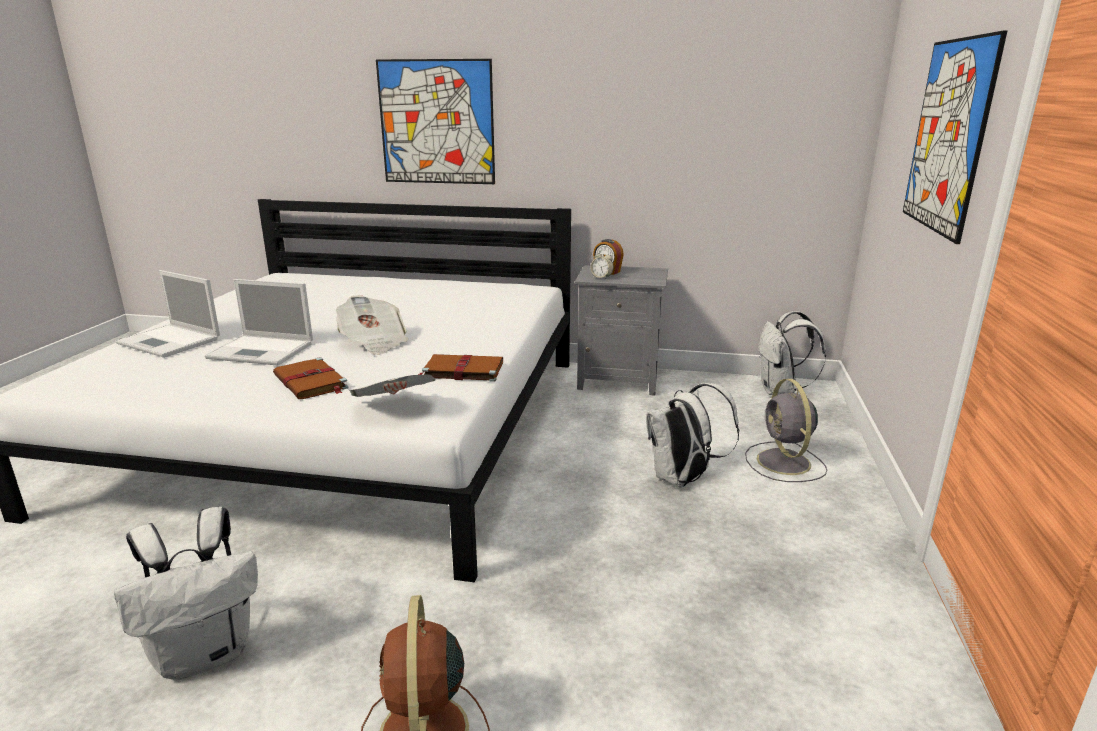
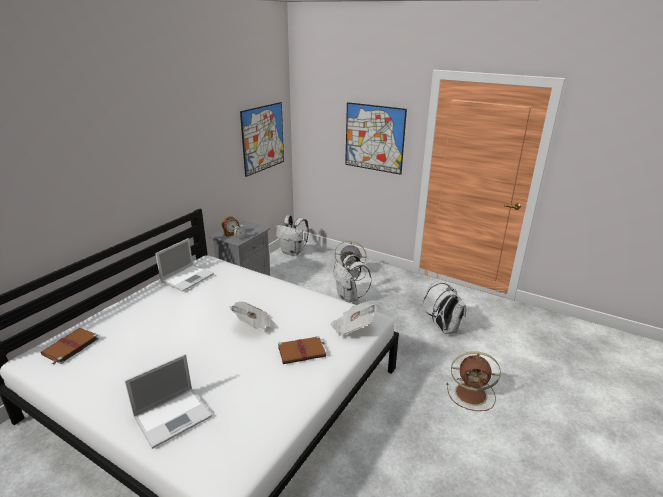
camera: 70 degrees left, 5 degrees up
(207, 653) = (416, 457): white backpack -> white backpack (443, 328)
(263, 351) = (234, 369): laptop -> laptop (188, 277)
(436, 122) = (109, 184): picture -> picture (263, 138)
(462, 370) = (318, 303): brown book -> brown book (70, 347)

